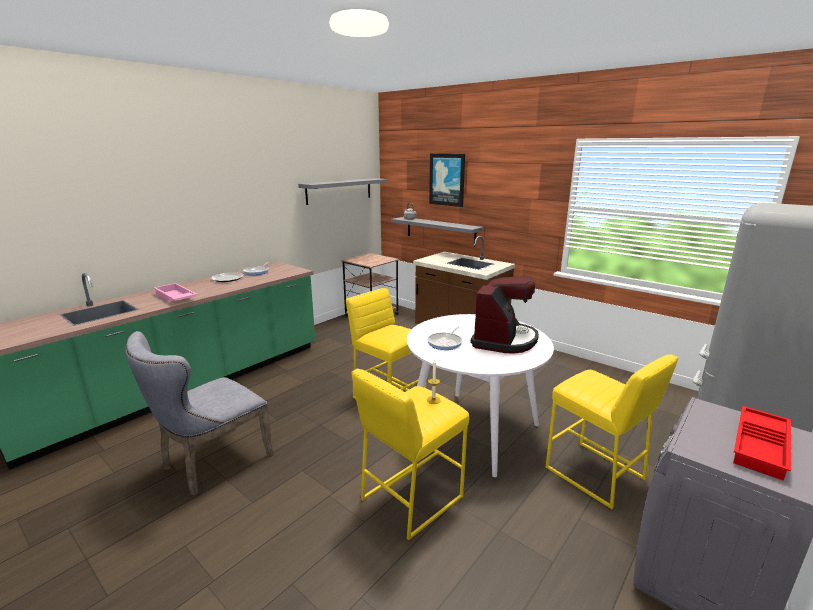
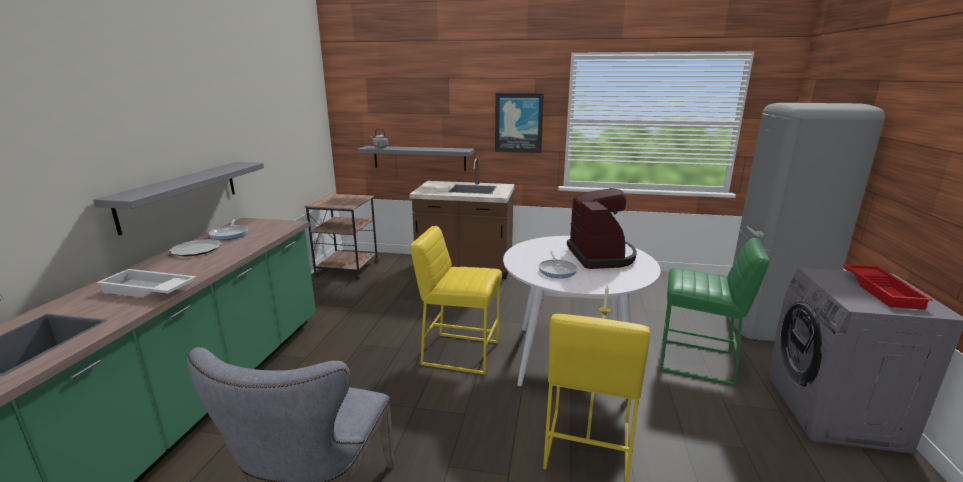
camera: 30 degrees left, 0 degrees up
(175, 297) = (147, 290): pink tray -> white tray
(339, 190) = (292, 117): grey shelf -> grey shelf (180, 194)
(447, 179) = (424, 99): picture -> picture (518, 123)
(596, 474) = (698, 362): yellow stool -> green stool

